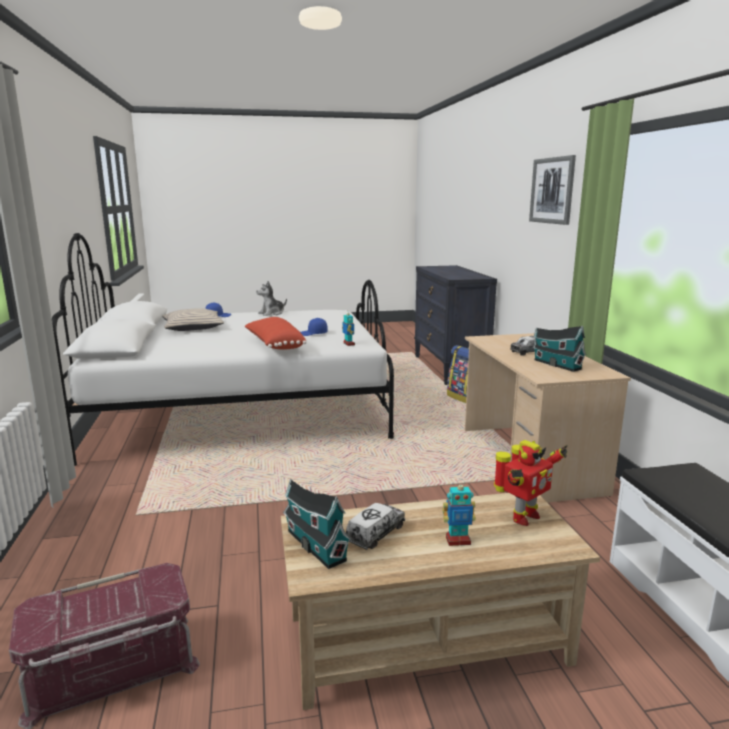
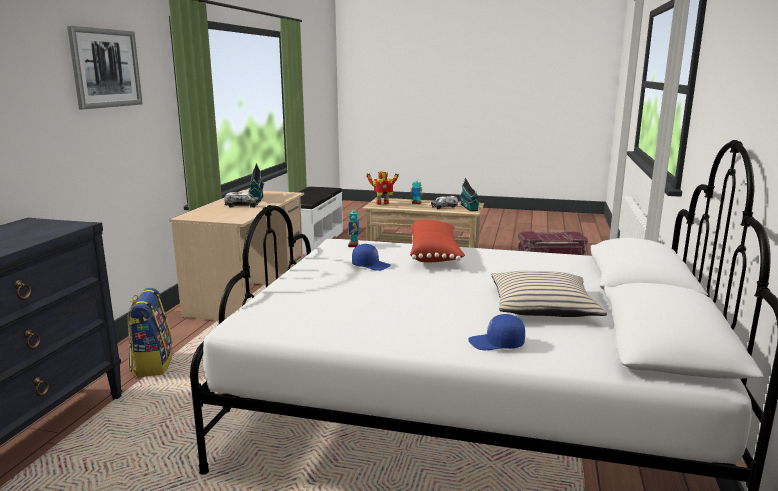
camera: 155 degrees left, 0 degrees up
(272, 313) = (380, 335): plush toy -> none

